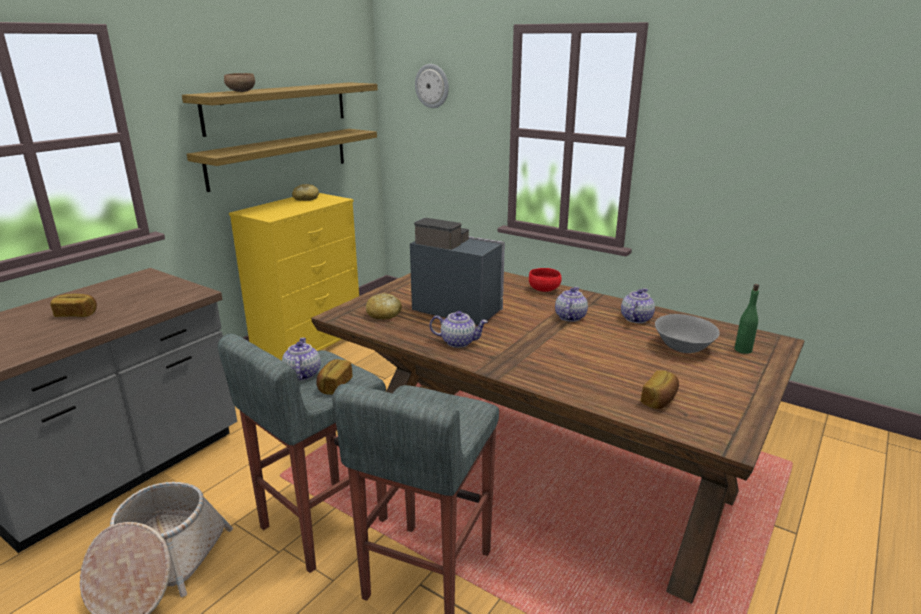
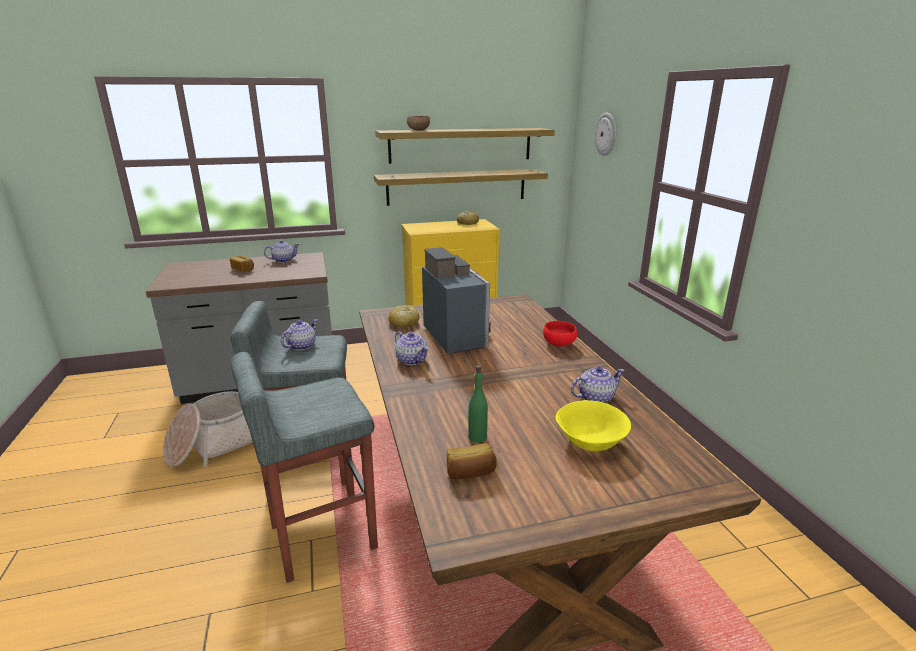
camera: 40 degrees right, 0 degrees up
(334, 385) = (304, 360): bread -> none
(570, 317) = (535, 373): teapot -> teapot (283, 260)
(682, 347) = (590, 440): grey bowl -> yellow bowl
(742, 350) = (652, 472): green bottle -> green bottle (477, 437)

